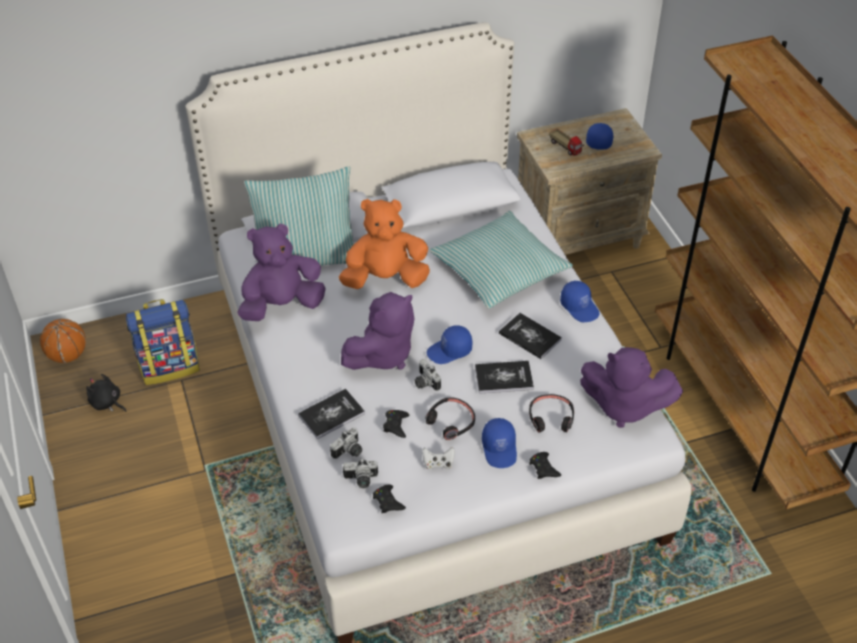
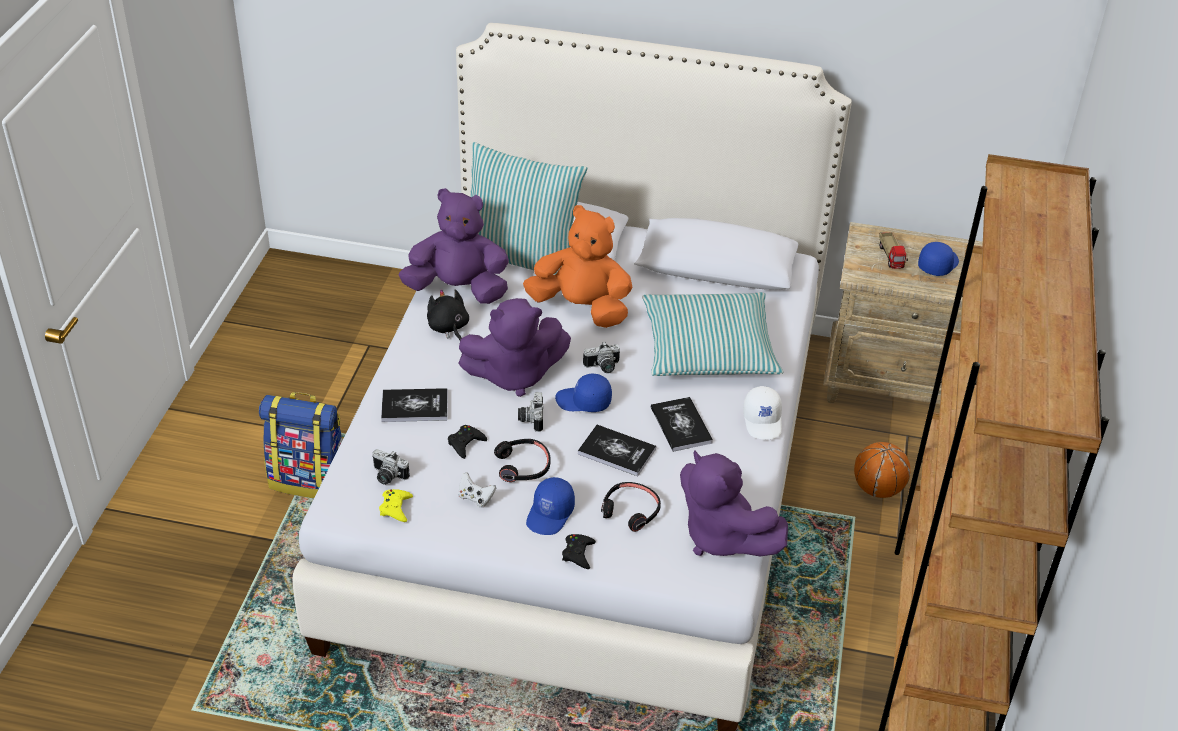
camera: 30 degrees right, 5 degrees down
(68, 355) = (287, 279): basketball -> basketball (877, 489)
(107, 403) = (286, 336): black plush toy -> black plush toy (448, 328)
(170, 366) = (369, 328): backpack -> backpack (309, 479)
(349, 452) = (400, 446): camera -> camera (603, 367)
(388, 501) = (395, 508): black game controller -> yellow game controller
(580, 307) = (763, 421): blue cap -> white cap

